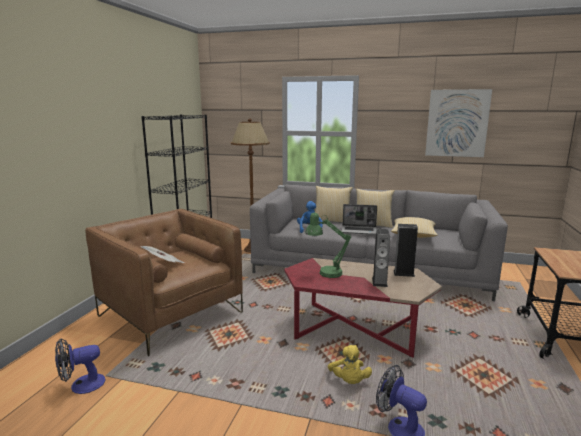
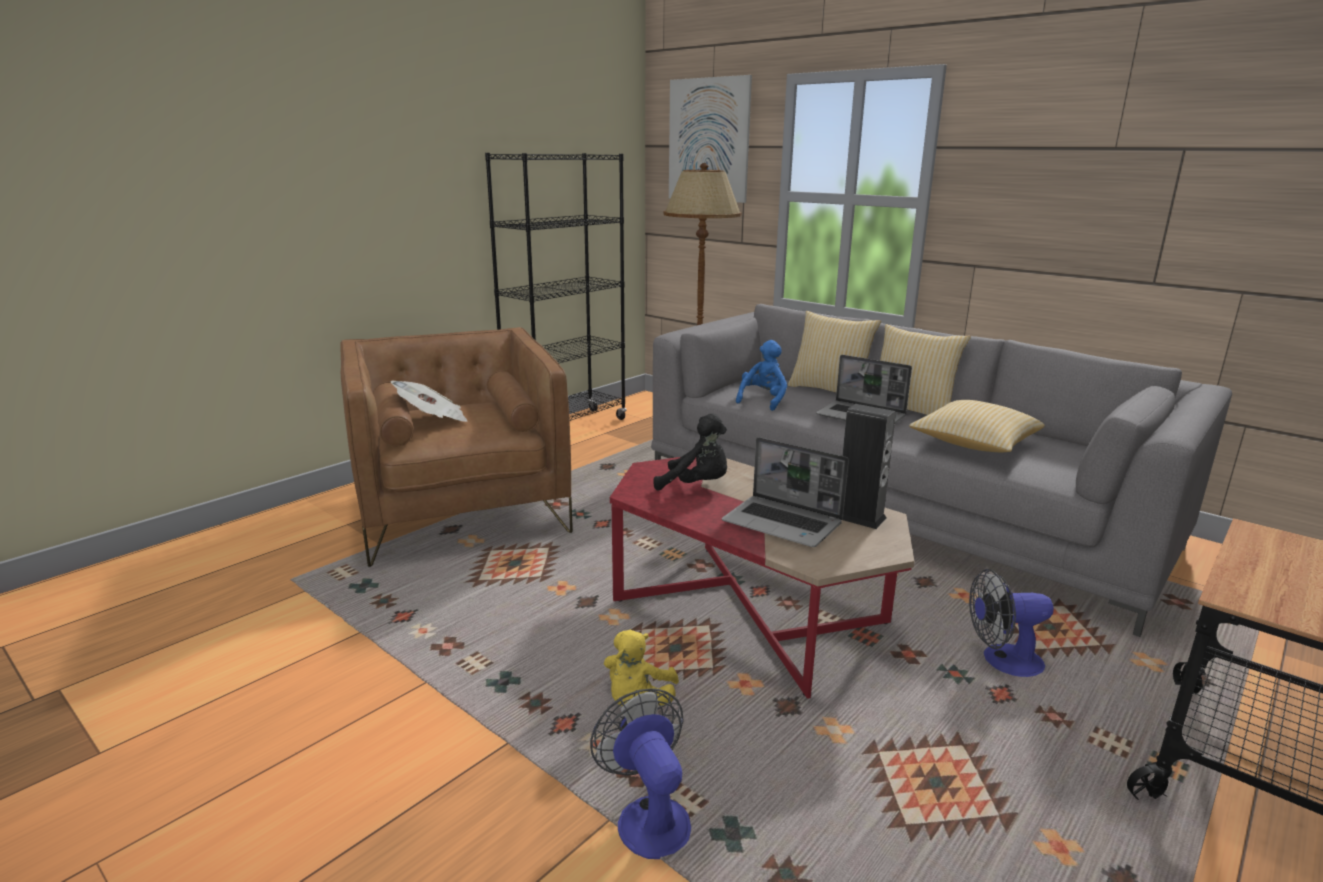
camera: 25 degrees right, 5 degrees up
(81, 385) = (251, 585): fan -> fan (1002, 661)
(325, 273) = (696, 485): green table lamp -> black plush toy
(379, 282) = (784, 523): speaker -> laptop
(457, 123) = (1178, 182): picture -> picture (708, 140)

